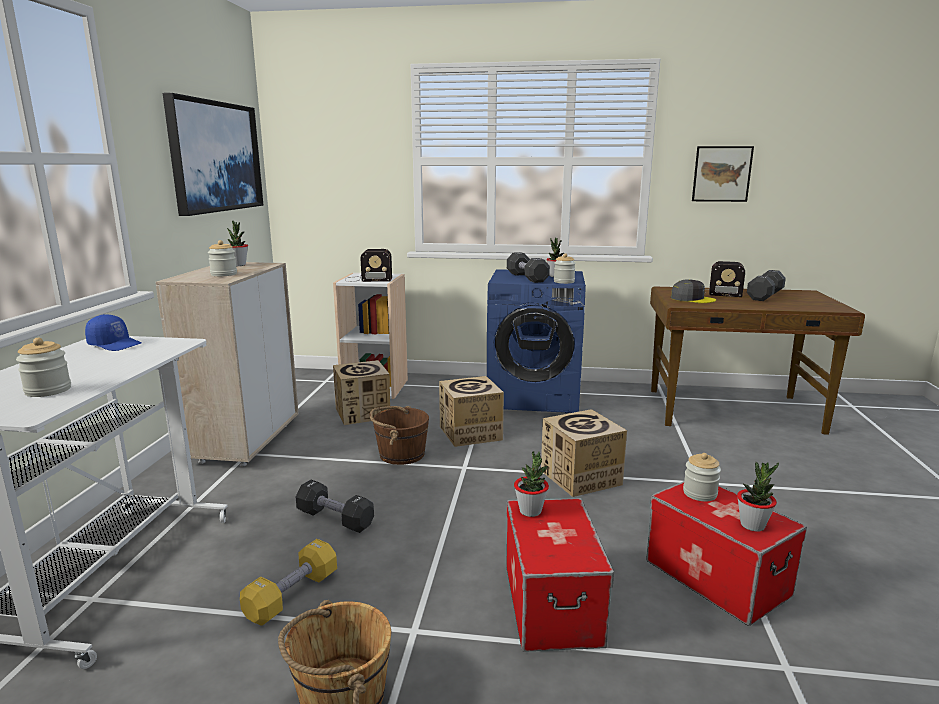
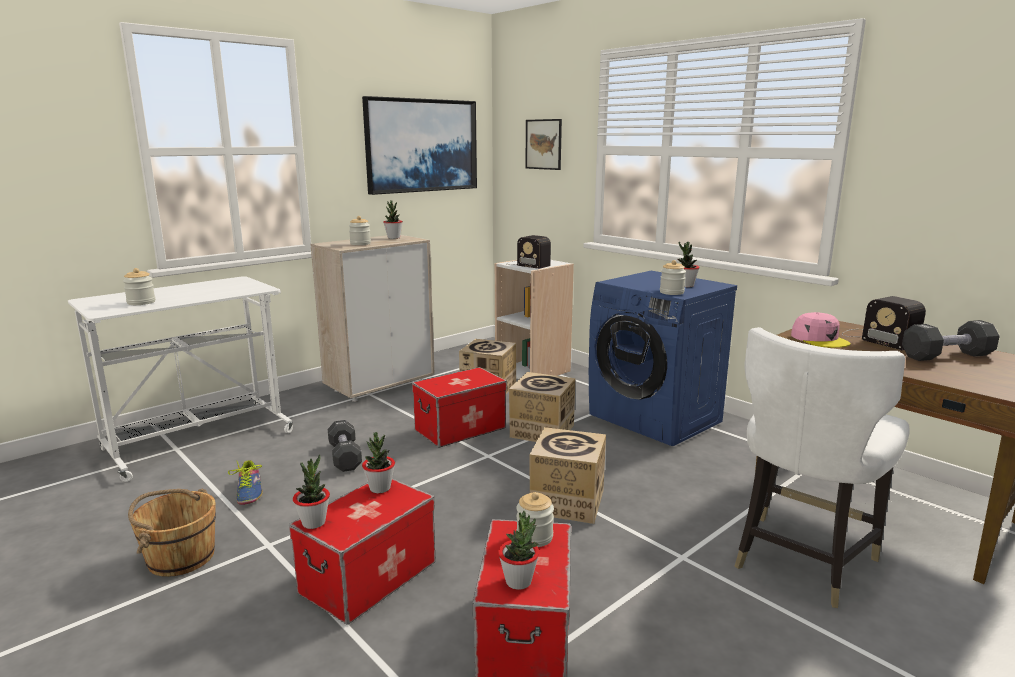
camera: 40 degrees right, 0 degrees up
(115, 344) = (233, 283): blue cap -> none
(292, 595) = (249, 491): yellow dumbbell -> shoe
(401, 454) = (460, 429): brown bucket -> storage box
(527, 278) = (648, 283): black dumbbell -> none
(542, 563) = (314, 522): none -> potted plant
(692, 299) = (819, 339): grey cap -> pink cap
(721, 174) = (945, 174): picture -> picture (543, 144)
(751, 456) = (800, 560): none -> white chair

